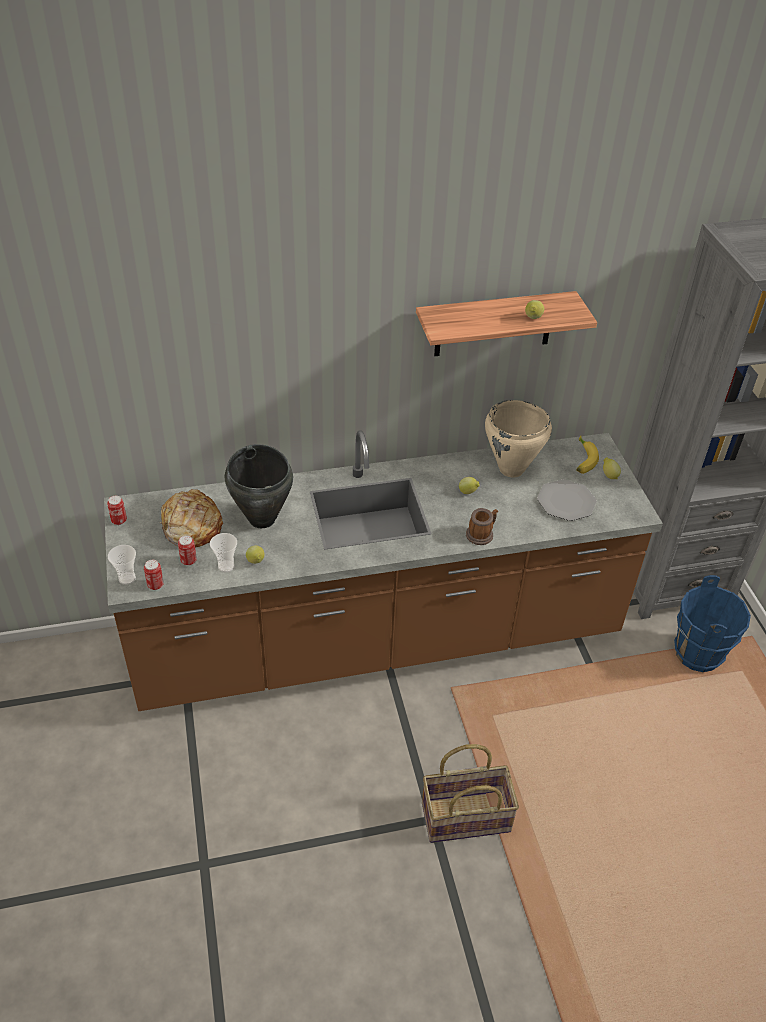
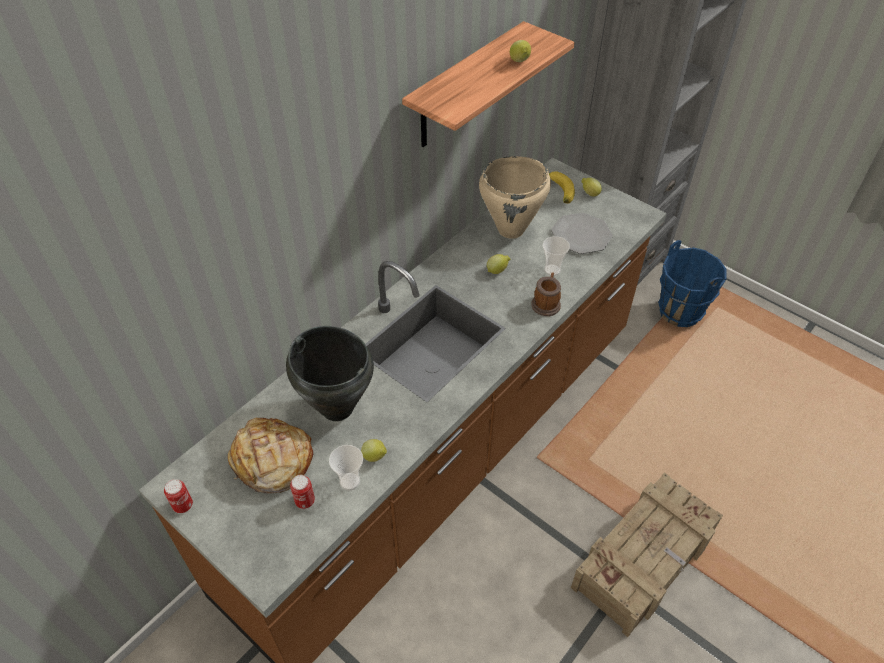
camera: 35 degrees left, 5 degrees up
(127, 578) = (256, 565): cup -> cup (552, 270)
(155, 585) = (295, 552): can -> none
(466, 816) = (644, 560): basket -> crate

